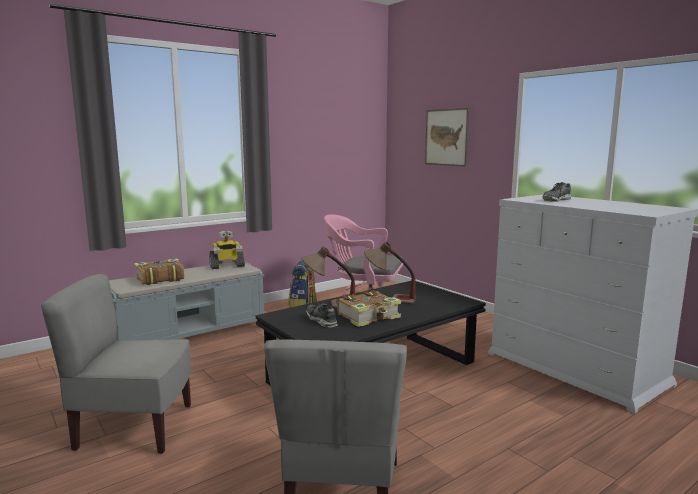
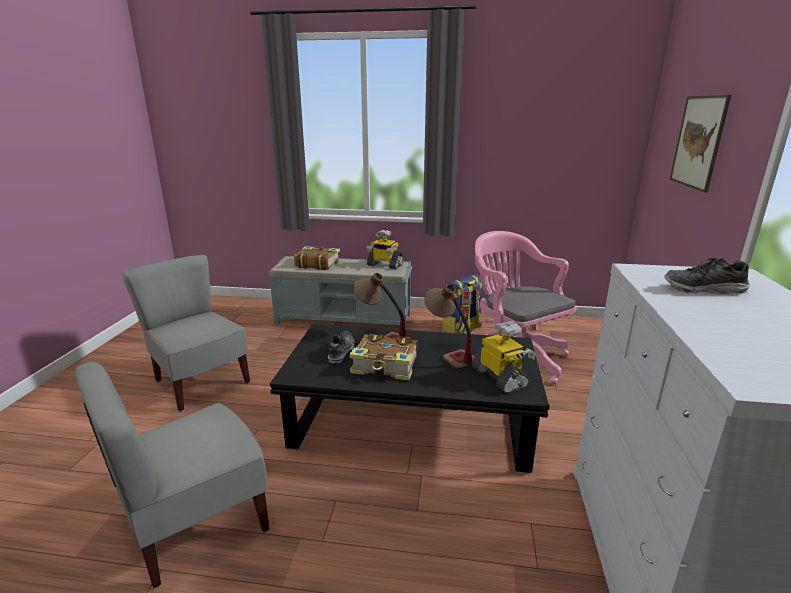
camera: 45 degrees right, 10 degrees up
(440, 300) = (500, 378): none -> toy robot

